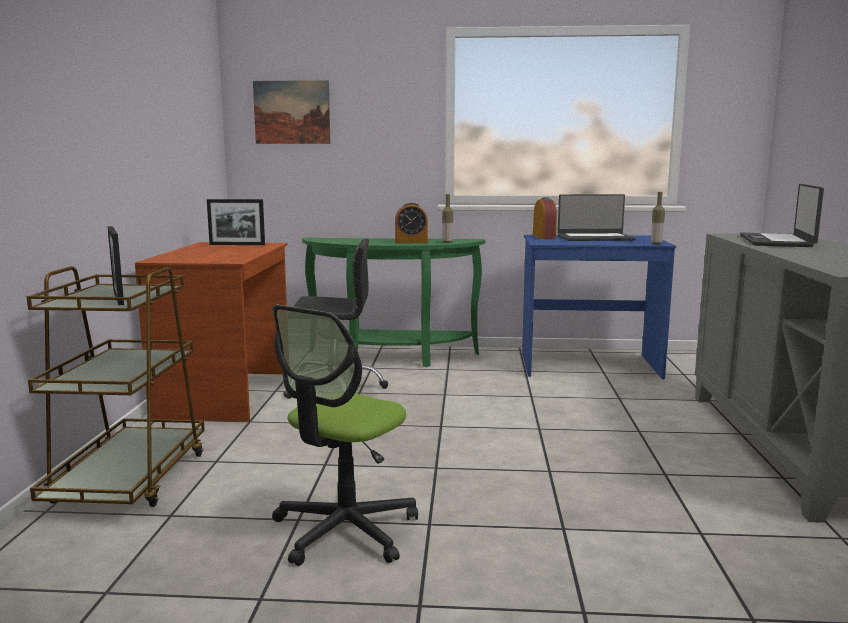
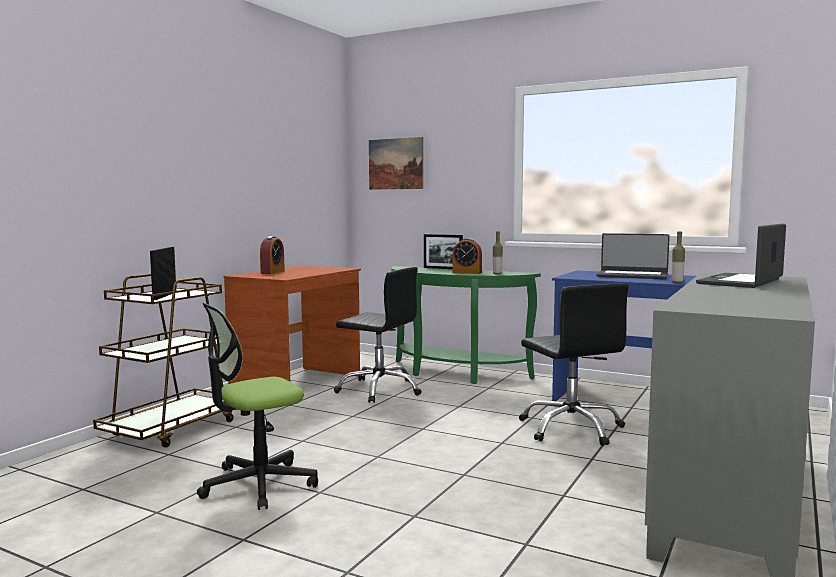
camera: 25 degrees right, 5 degrees down
(237, 244) = (321, 268): picture frame -> picture frame (442, 268)
(544, 237) = (585, 273): alarm clock -> alarm clock (272, 272)
(581, 402) = (571, 428): none -> black office chair

